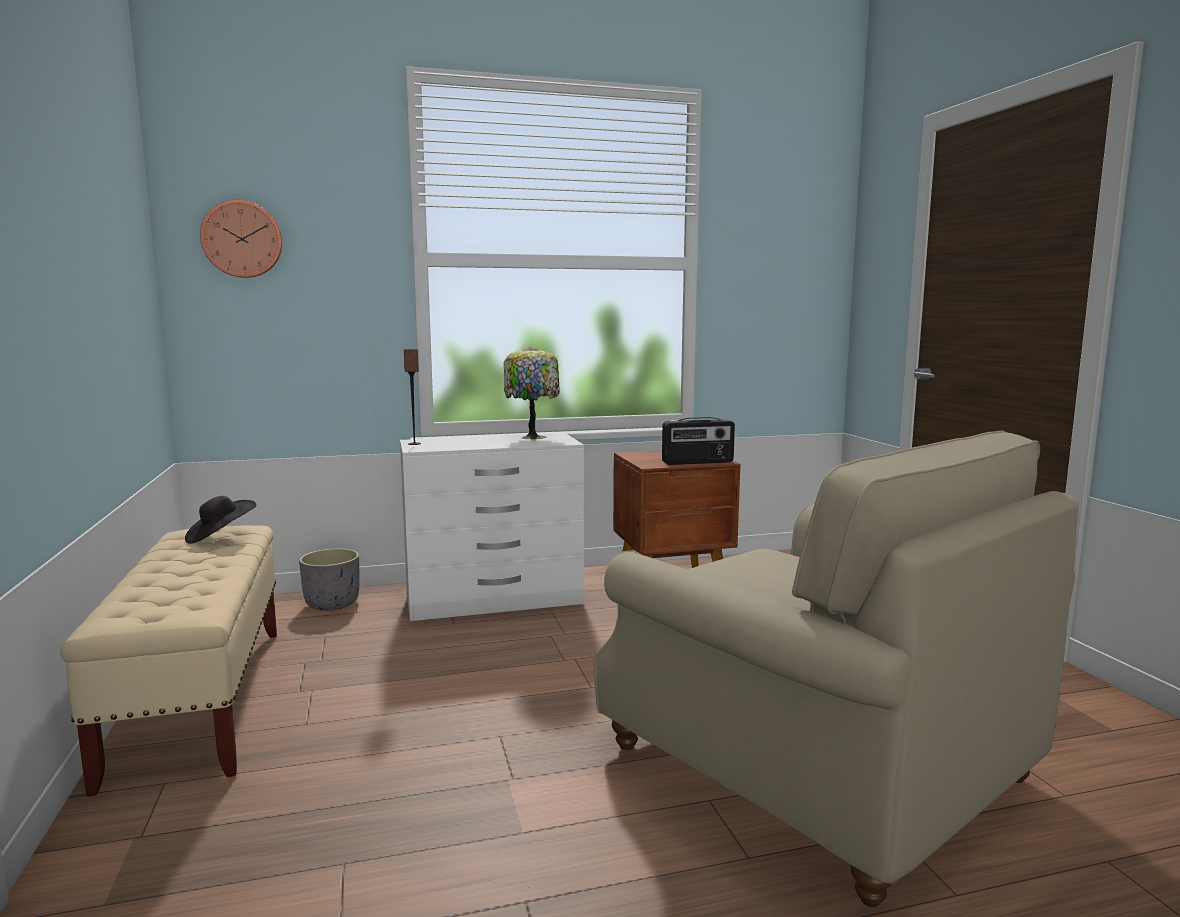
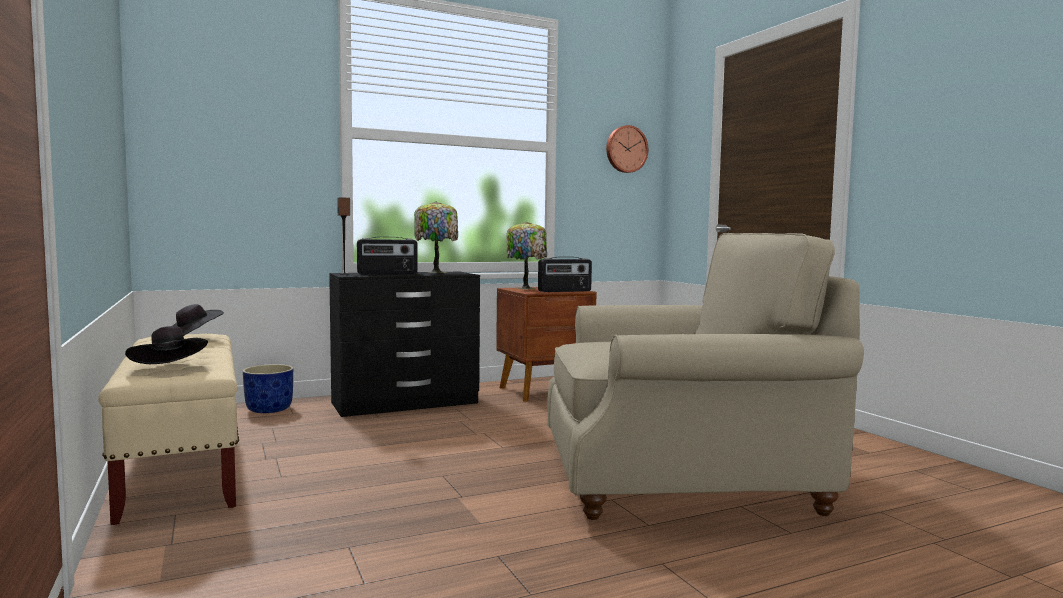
camera: 10 degrees left, 5 degrees down
(155, 605) = (169, 368): none -> black hat
(242, 239) = (201, 107): wall clock -> wall clock (625, 149)
(332, 604) = (269, 409): grey planter -> blue planter
(467, 443) = (387, 274): none -> radio
(495, 600) = (406, 403): white dresser -> black dresser
(651, 454) = (526, 288): none -> table lamp
(815, 764) = (680, 478): beige armchair -> beige armchair turned 45 degrees counterclockwise

